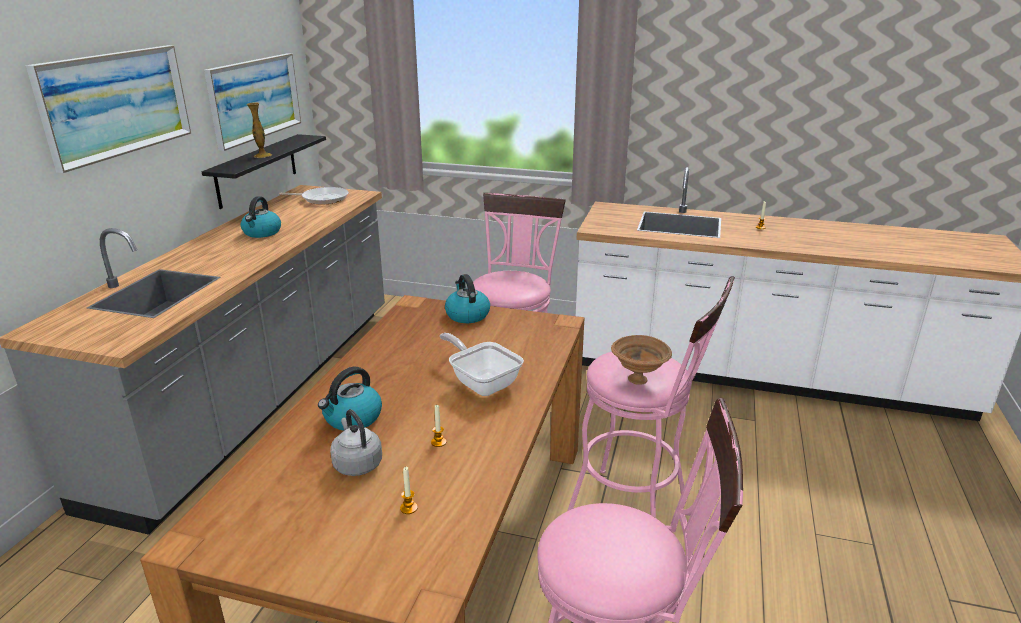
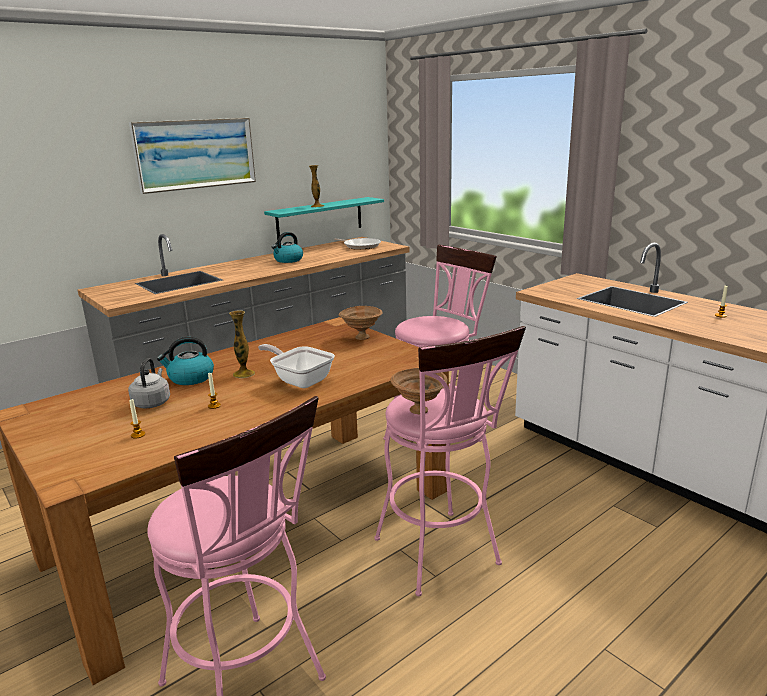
camera: 35 degrees right, 5 degrees down
(254, 99) = (325, 164): picture -> none
(257, 170) = (320, 219): black shelf -> turquoise shelf
(408, 394) = (244, 374): none -> vase
(467, 315) = (361, 337): kettle -> brown bowl
(482, 382) = (300, 380): frying pan -> frying pan turned 45 degrees counterclockwise

